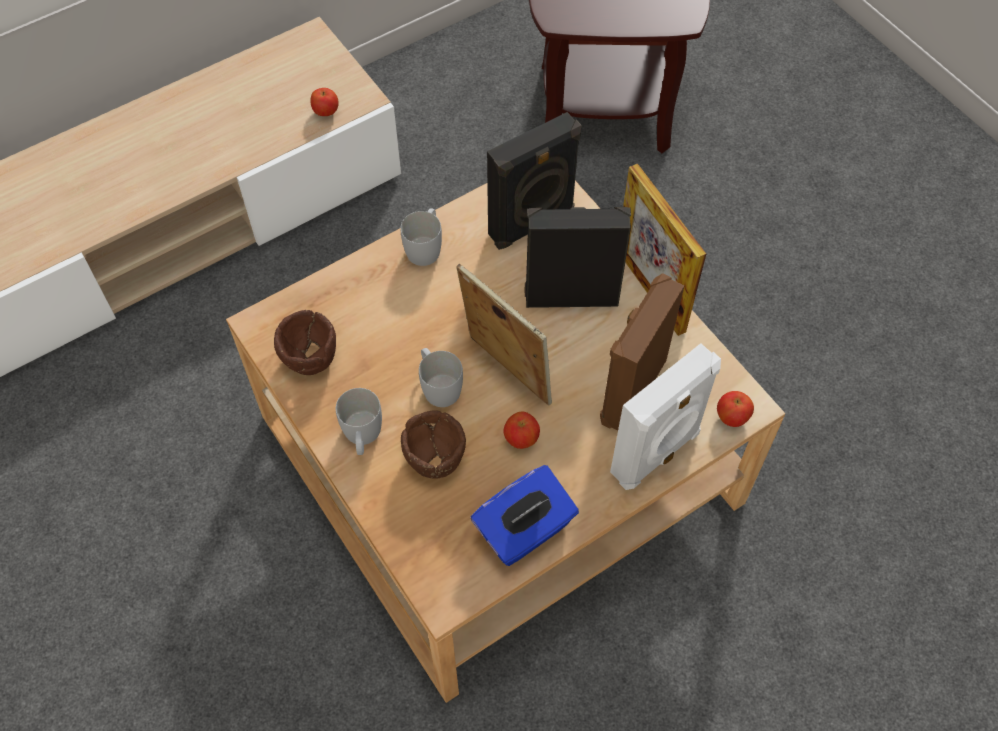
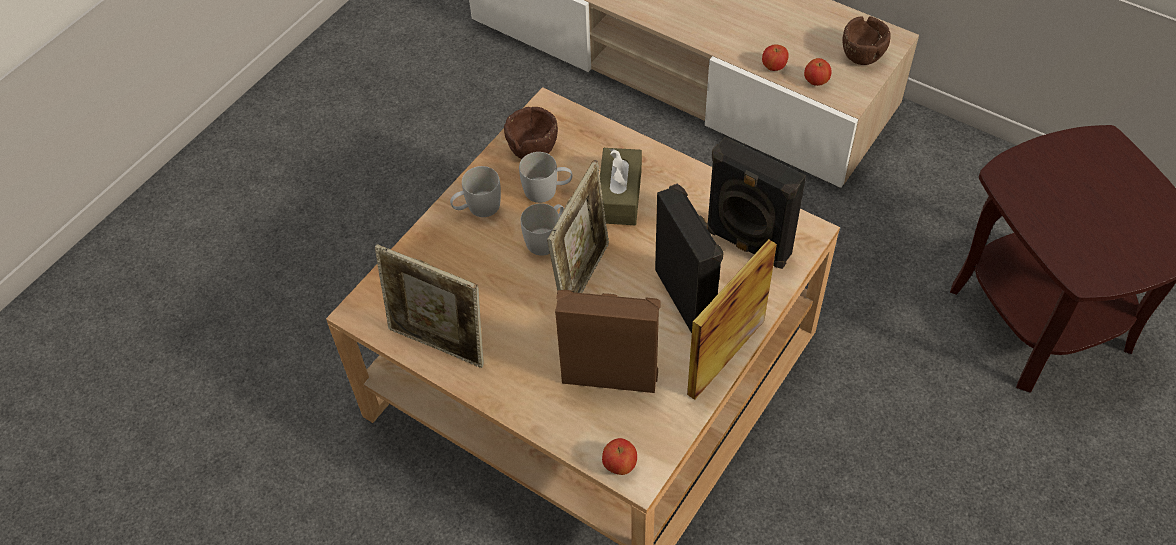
camera: 70 degrees right, 5 degrees down
(418, 303) = (619, 196): none -> brown tissue box
(425, 246) = (679, 179): white mug -> white mug (547, 190)
(435, 458) = (478, 261): brown bowl -> brown bowl (862, 55)
(521, 438) = (523, 312): apple -> apple (774, 67)
(524, 530) = (439, 343): blue tissue box -> picture frame
(657, 454) = (553, 416): white speaker -> none

